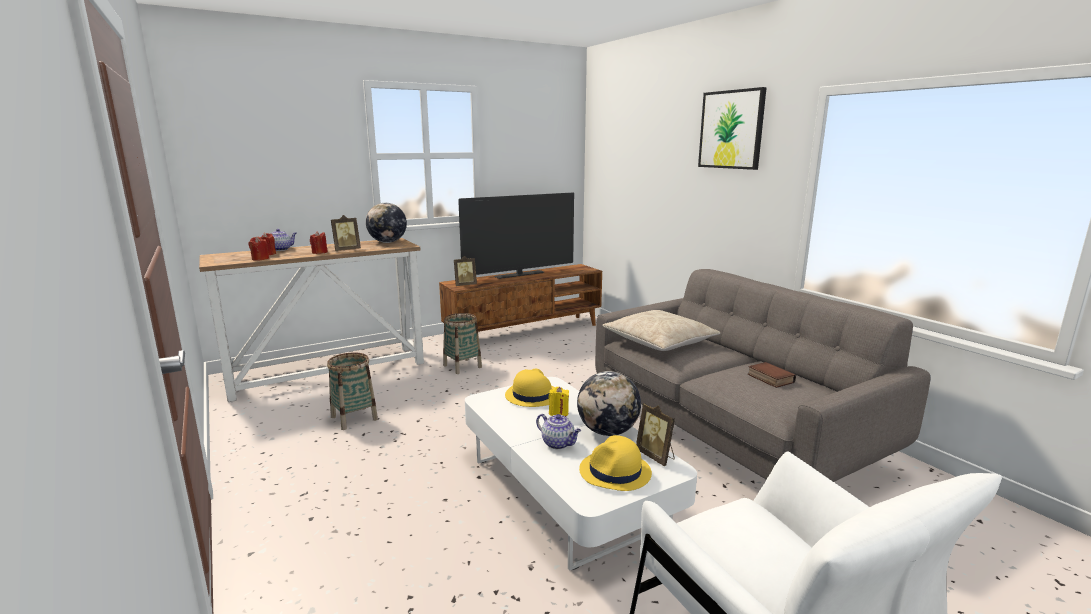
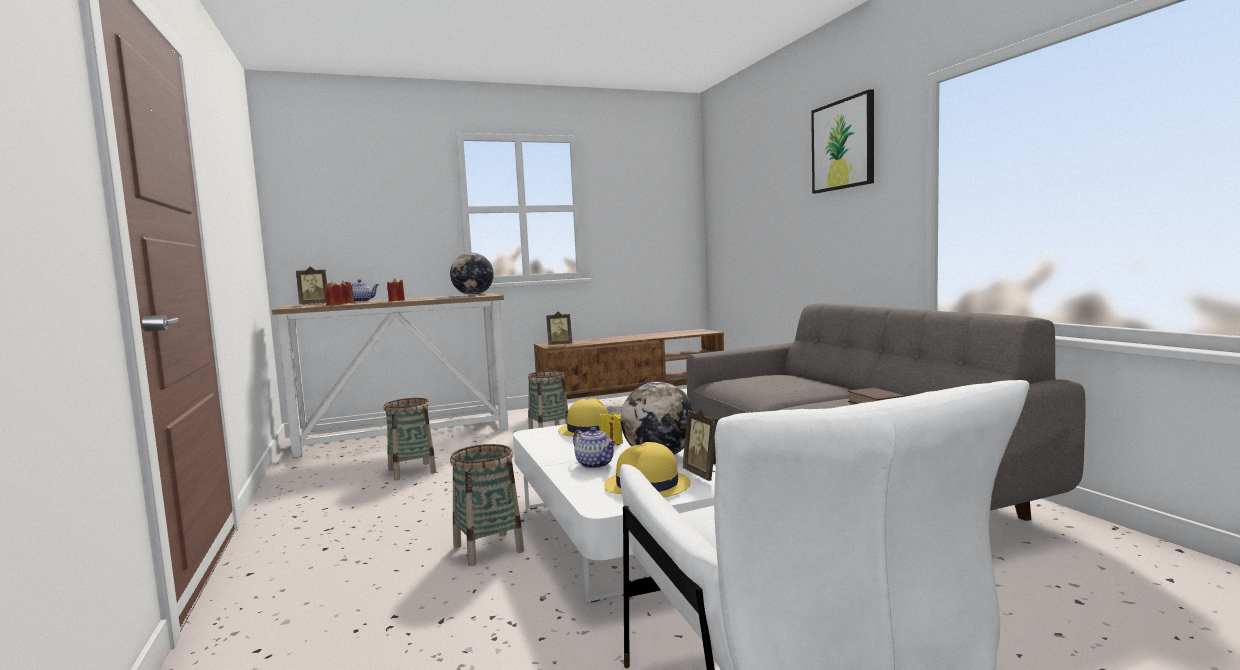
camera: 10 degrees right, 10 degrees down
(346, 250) = (425, 299): picture frame -> picture frame (314, 304)
(462, 512) = (488, 549): none -> basket
(519, 275) = (626, 337): television -> none
(659, 341) = (756, 380): beige pillow -> none

